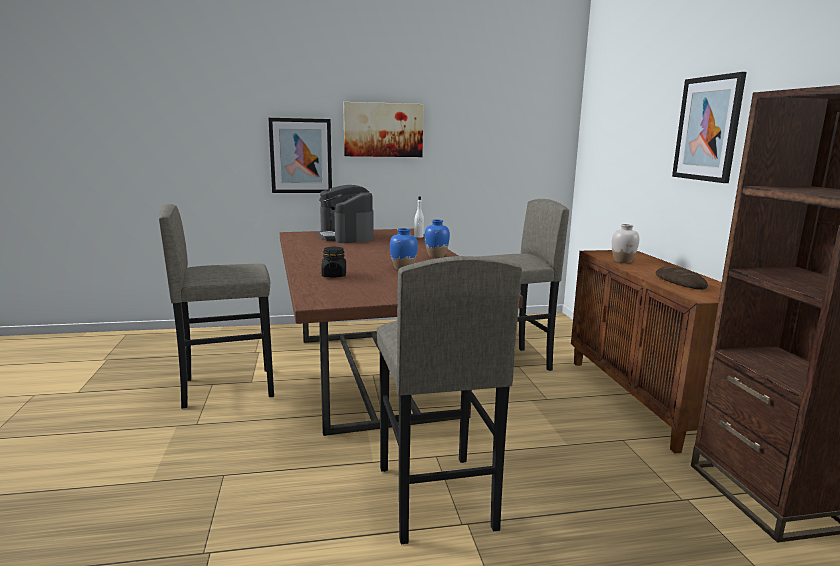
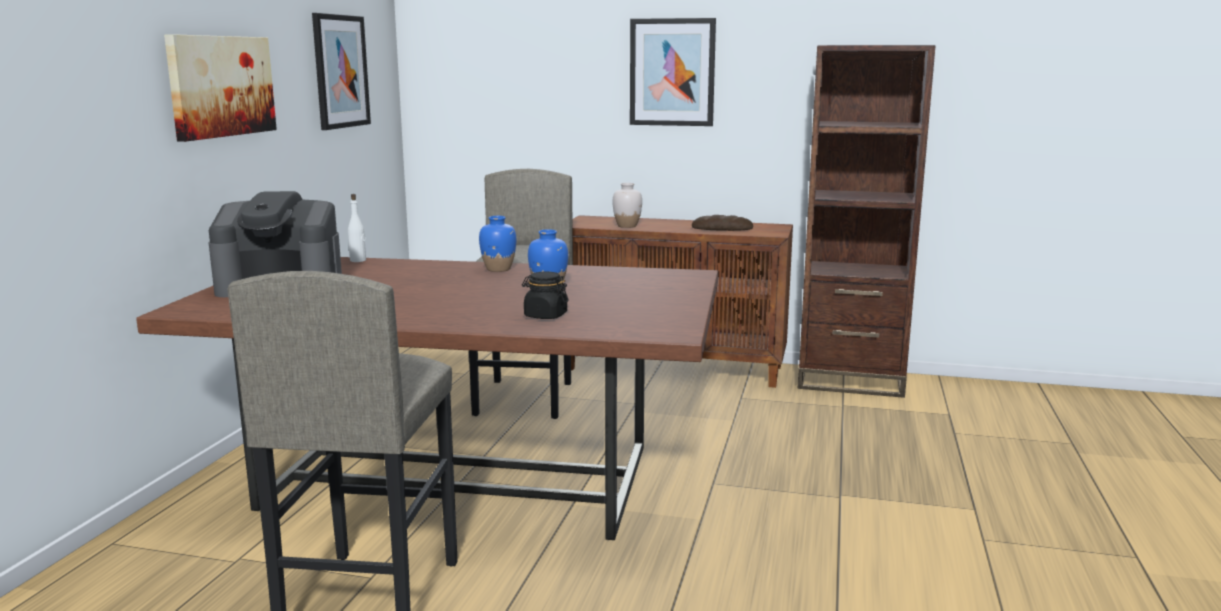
camera: 65 degrees left, 0 degrees up
(301, 156) = (113, 150): picture -> picture (340, 71)
(434, 497) = (791, 500): grey stool -> none

